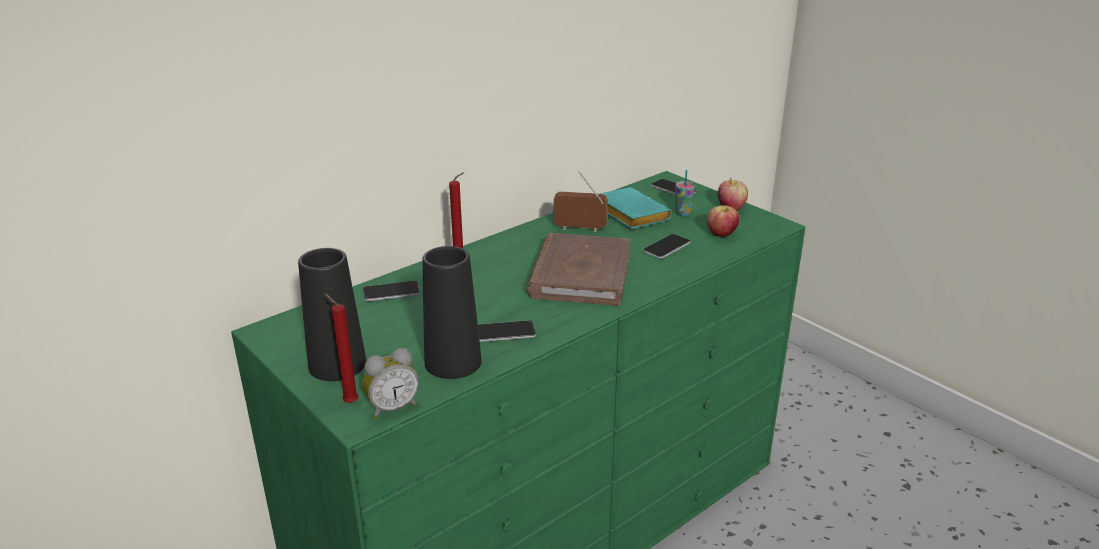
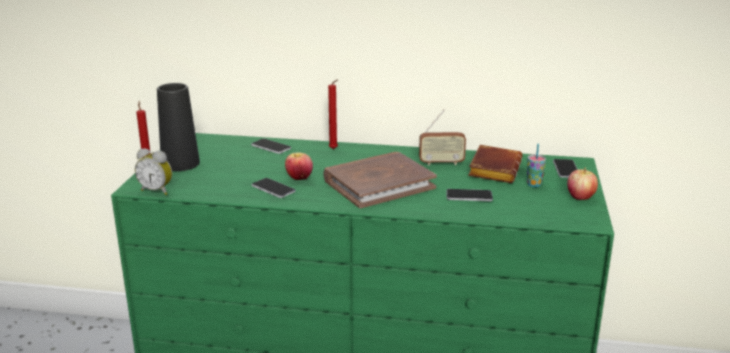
camera: 50 degrees right, 5 degrees down
(453, 362) = (221, 188): black vase -> none
(580, 228) = (441, 163): radio -> radio turned 120 degrees clockwise
(628, 214) = (493, 169): turquoise book -> brown book
(721, 234) = (528, 207): apple -> apple (299, 178)

